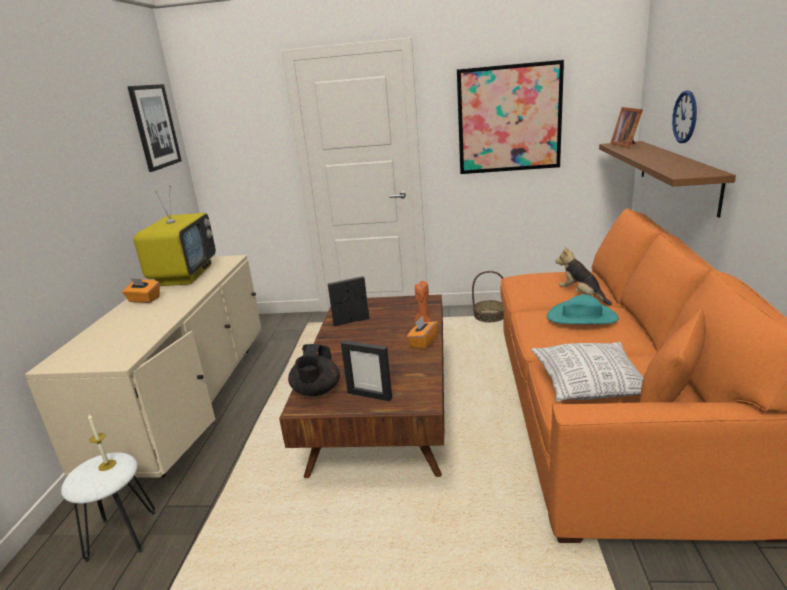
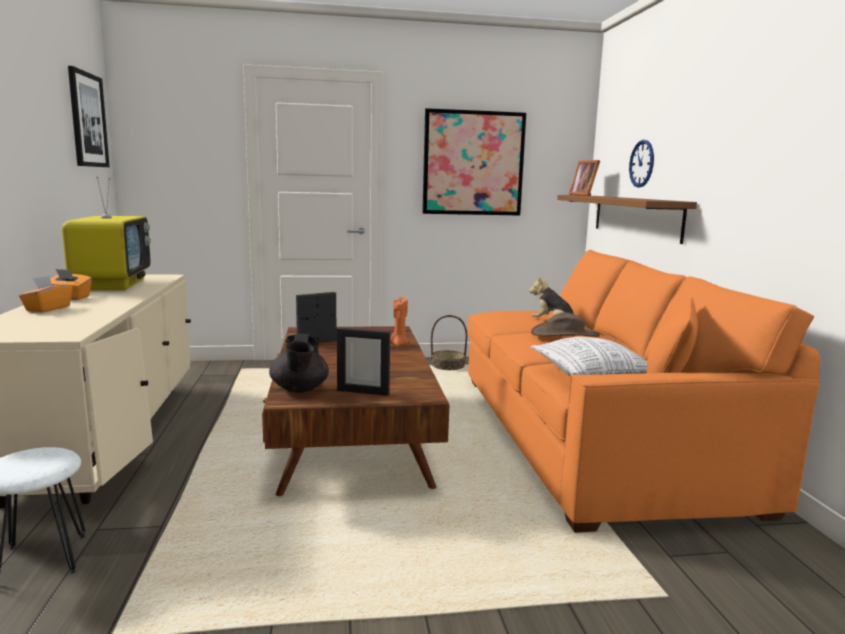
camera: 15 degrees left, 10 degrees down
(107, 465) = (41, 456): candle -> none
(423, 342) = (405, 357): orange tissue box -> orange tissue box (47, 309)
(582, 317) = (565, 334): turquoise hat -> brown hat

